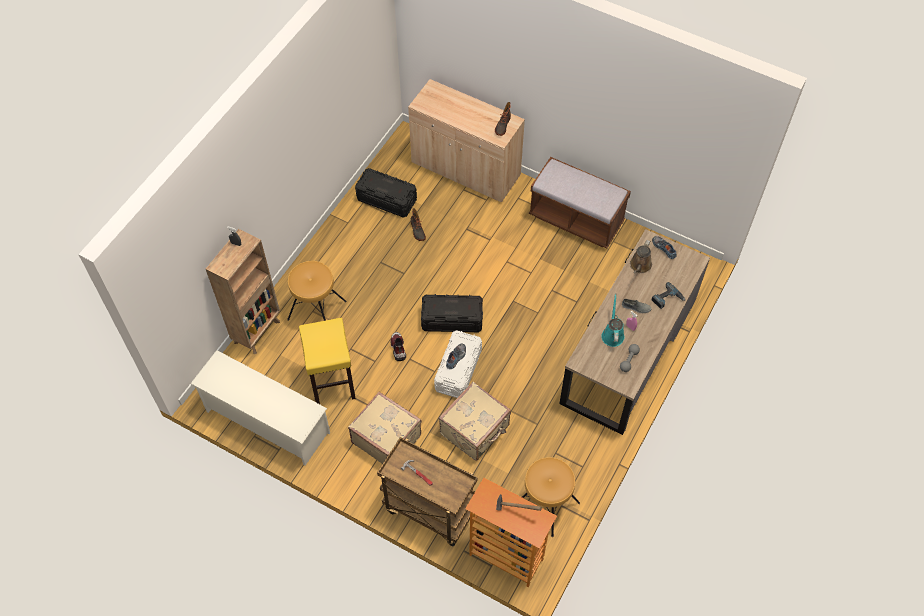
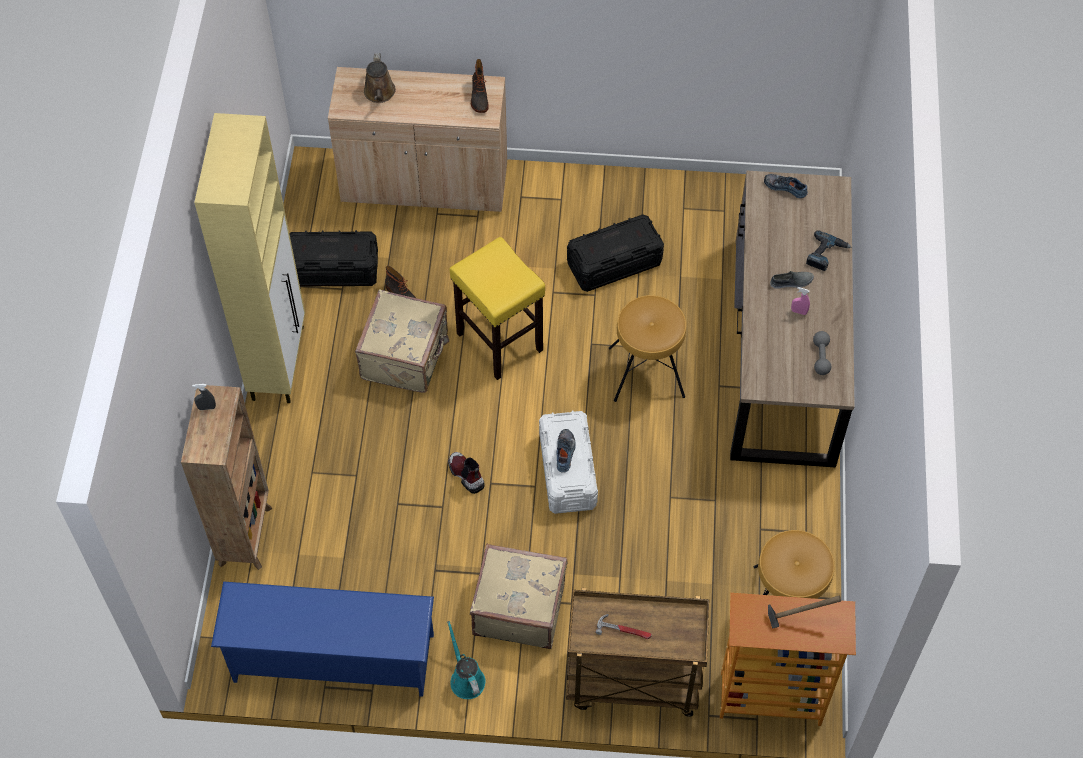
camera: 25 degrees left, 0 degrees up
(266, 421) = (332, 658): white shoe rack -> blue shoe rack
(317, 311) = (318, 469): brown stool -> brown stool (646, 373)
(328, 240) = (278, 362): none -> beige cabinet
(332, 381) = (396, 561): yellow stool -> yellow stool (498, 341)
(452, 320) = (520, 404): black storage box -> black storage box (614, 263)
(475, 430) = (636, 544): beige suitcase -> beige suitcase (406, 356)
(576, 219) = (617, 197): brown bench -> none
(612, 334) = (780, 330): turquoise watering can -> turquoise watering can (466, 678)
(640, 266) = (766, 224): brown watering can -> brown watering can (379, 93)

